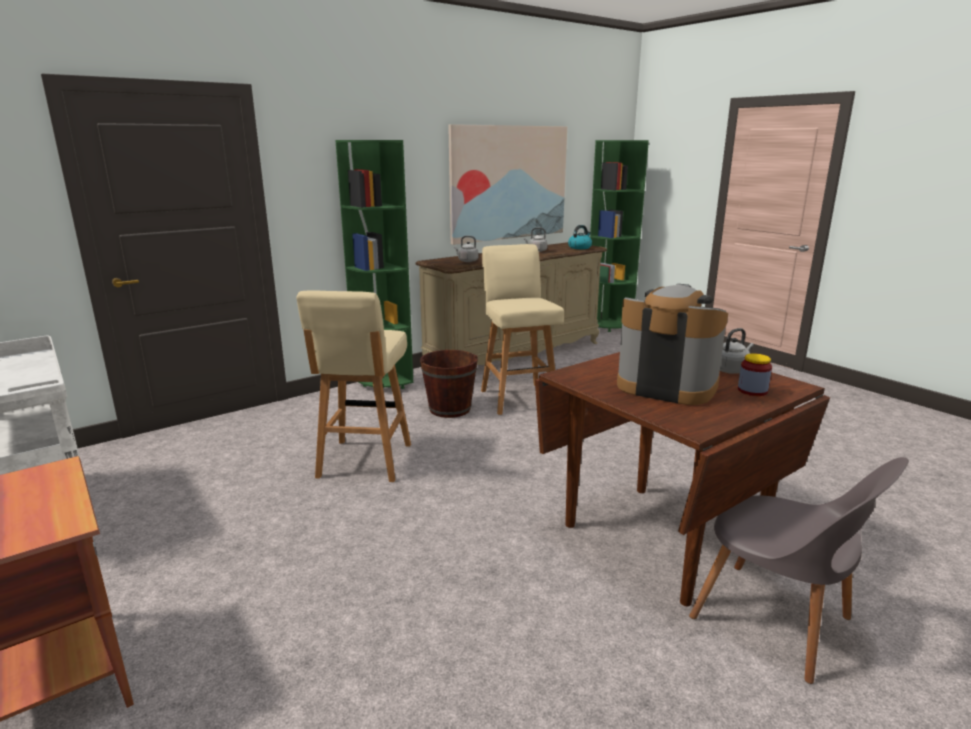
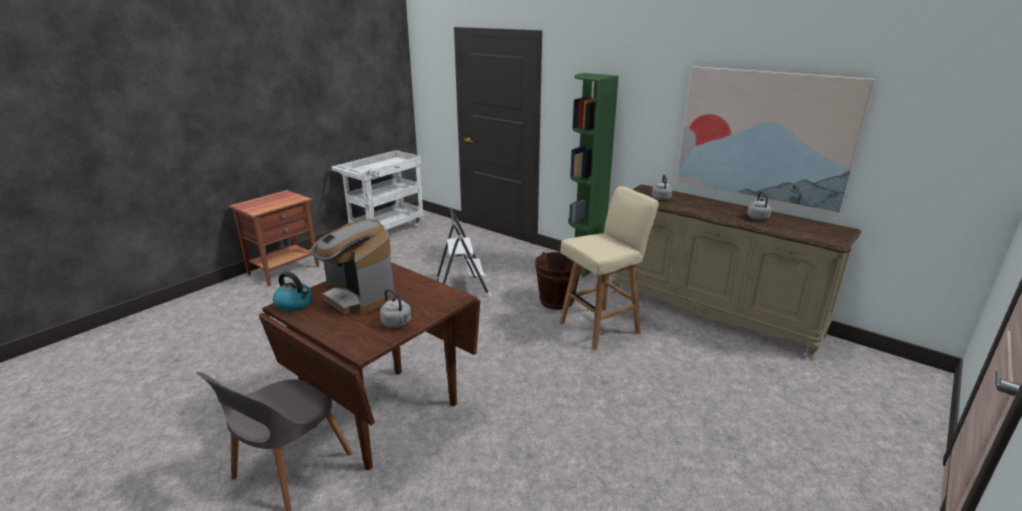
camera: 75 degrees right, 5 degrees up
(364, 462) = (459, 287): beige stool -> white step ladder
(580, 247) = (816, 235): kettle -> kettle (295, 304)
(608, 329) = (889, 365): green bookcase -> none
(666, 386) = (358, 297): coffee machine -> coffee machine turned 120 degrees clockwise
(752, 391) = (349, 330): jar -> none

